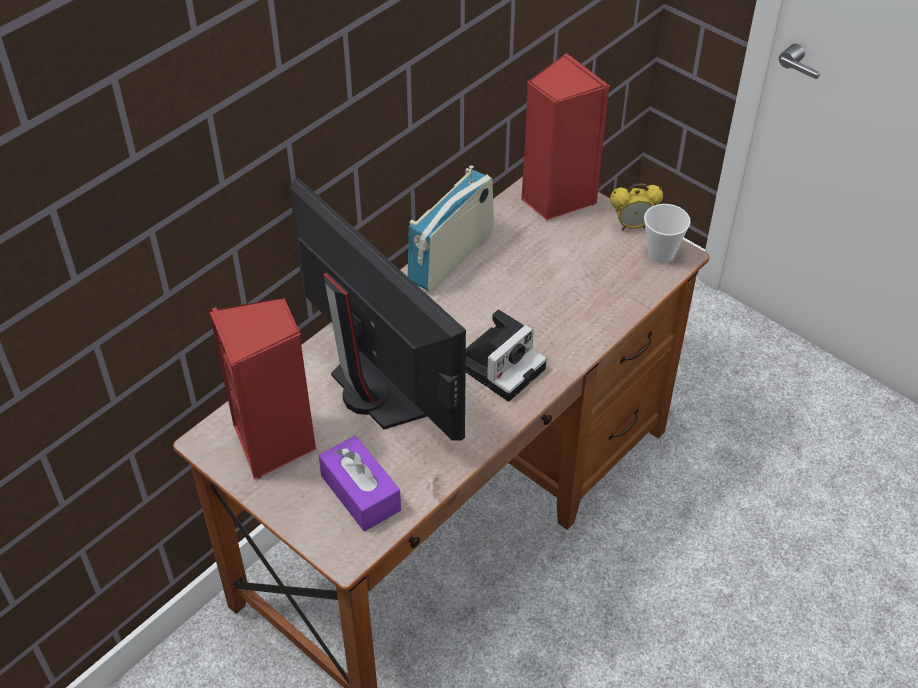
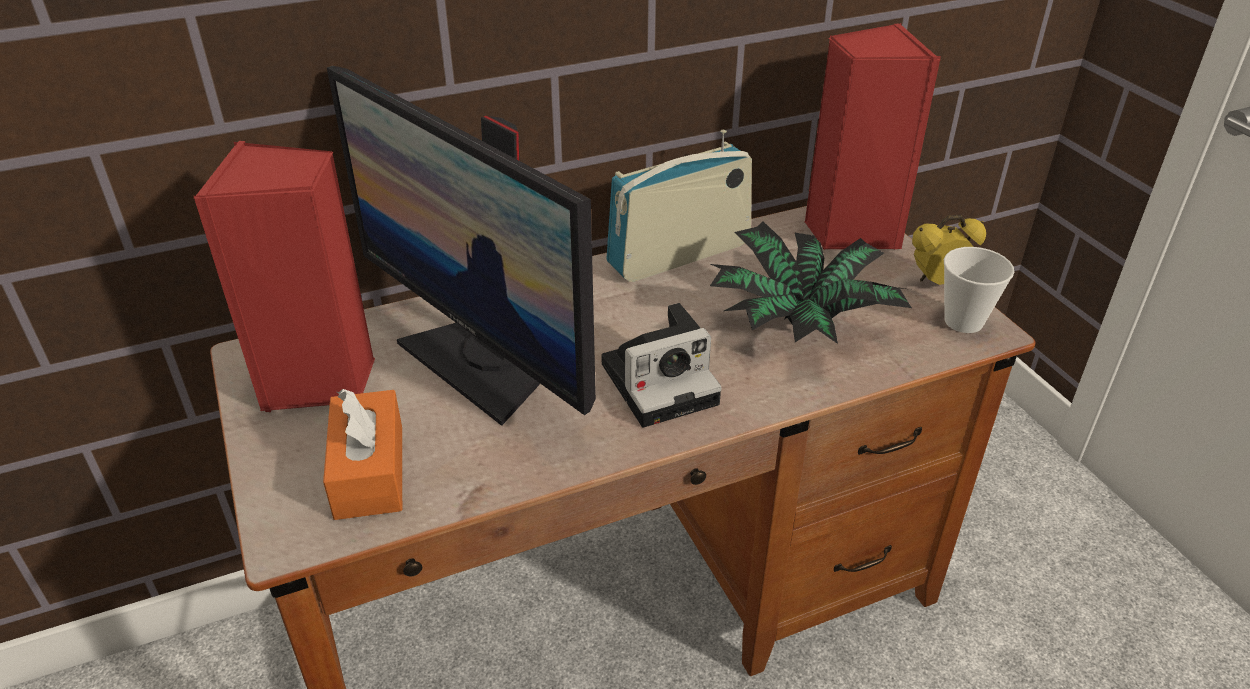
camera: 25 degrees right, 10 degrees down
(360, 493) = (369, 471): purple tissue box -> orange tissue box
(375, 391) = (482, 362): monitor -> monitor turned 150 degrees clockwise
(562, 288) = (800, 323): none -> potted plant
(632, 226) = (937, 282): alarm clock -> alarm clock turned 150 degrees clockwise

